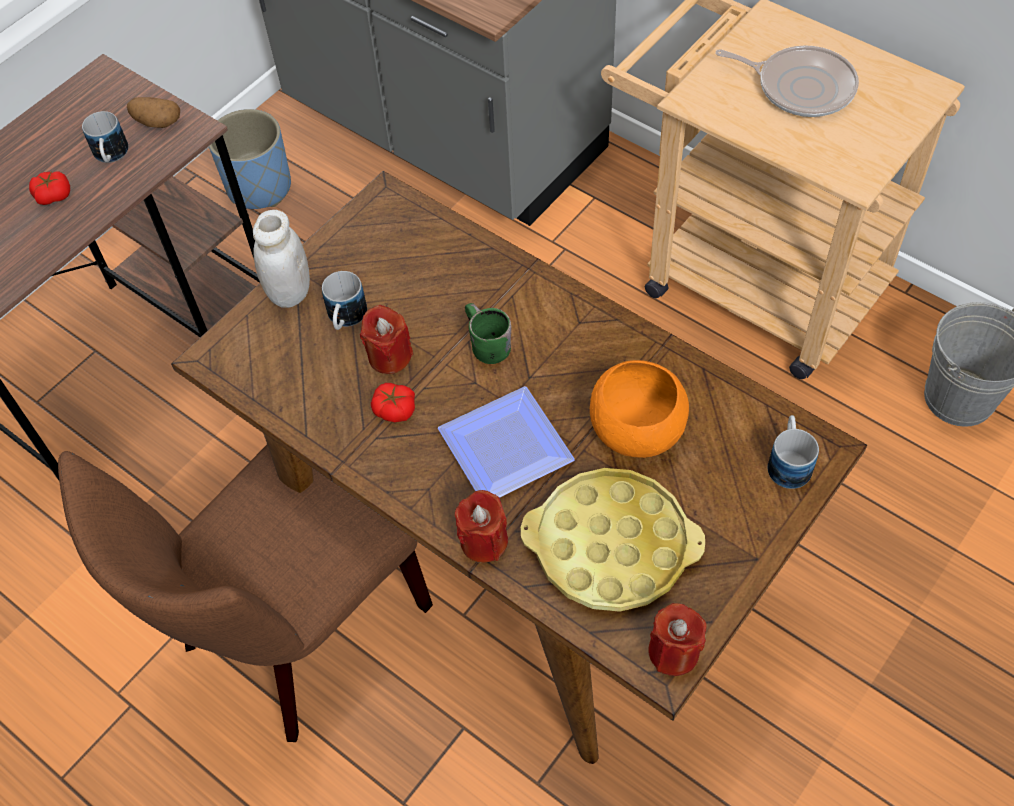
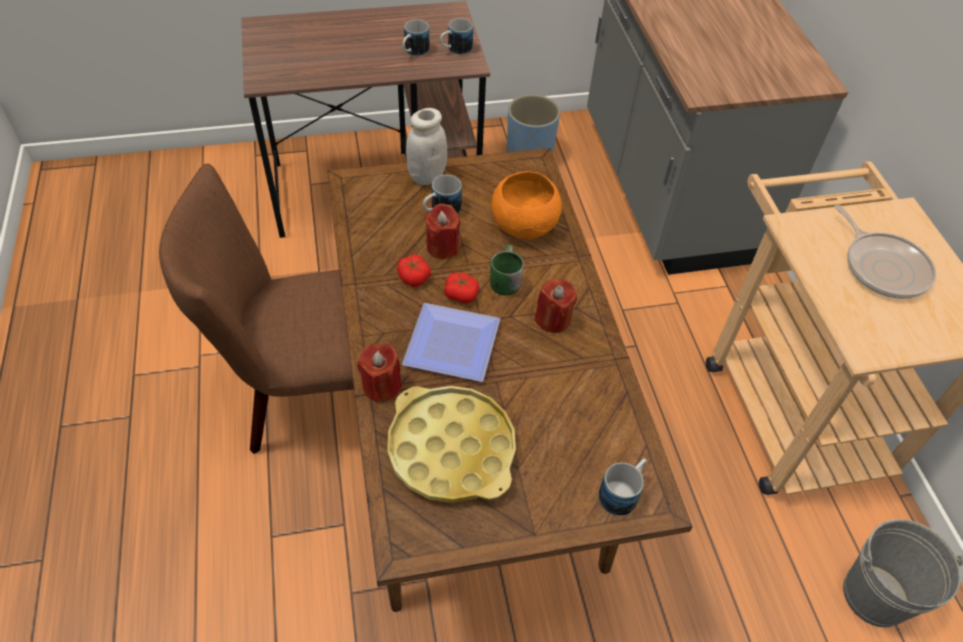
camera: 35 degrees right, 5 degrees down
(53, 195) = (365, 53): tomato -> tomato (461, 294)
(156, 122) = (455, 49): potato -> mug
(637, 429) = (543, 395): orange bowl -> orange bowl (524, 224)
(674, 651) = (419, 544): red candle -> red candle (553, 319)

